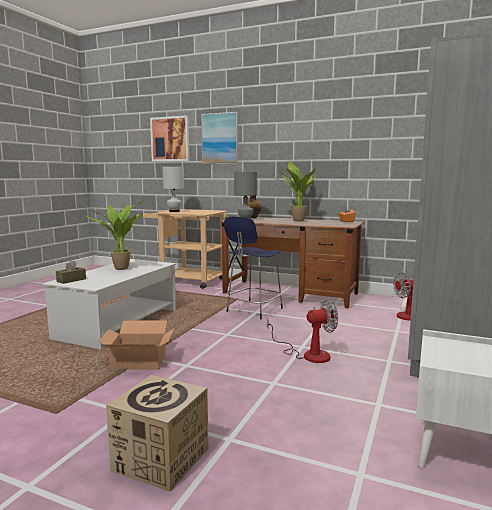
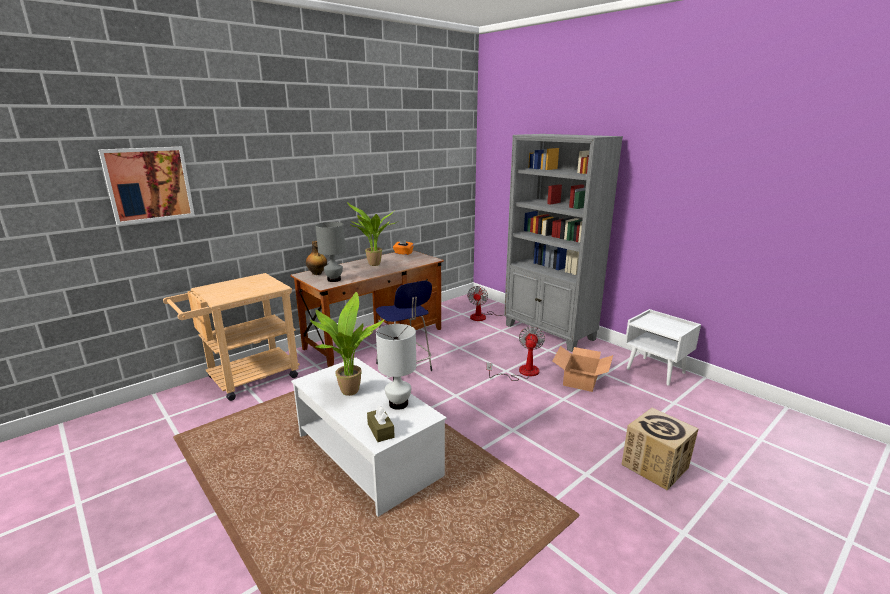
camera: 65 degrees left, 10 degrees up
(139, 361) = (489, 454): cardboard box -> cardboard box (581, 379)
(174, 211) = (229, 296): white table lamp -> white table lamp (399, 404)
(220, 138) = (242, 179): picture -> none

